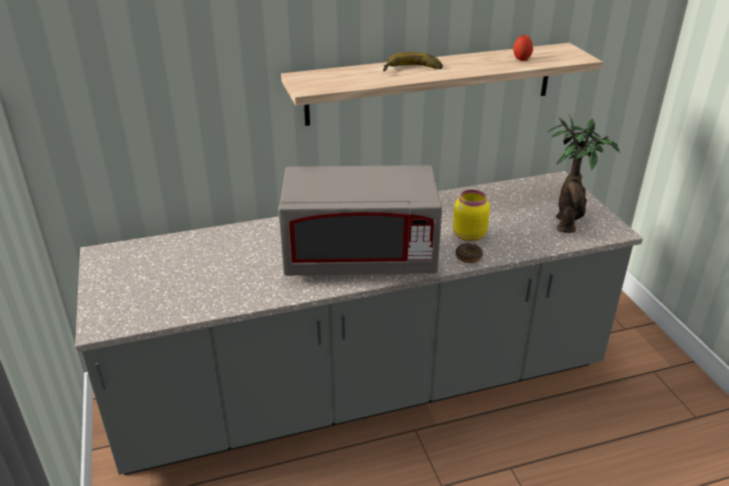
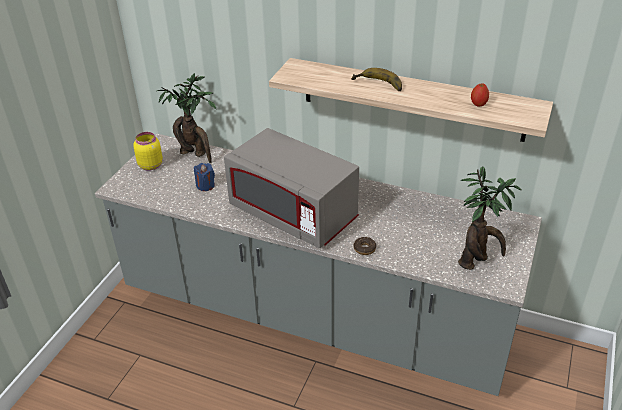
camera: 40 degrees right, 5 degrees up
(165, 248) = (195, 154): none -> potted plant
(222, 274) = (205, 186): none -> blue candle
(468, 235) = (386, 233): yellow jar -> yellow jar (150, 165)

